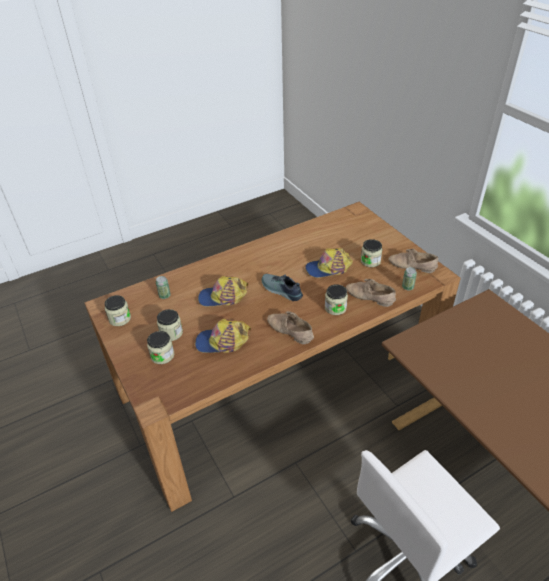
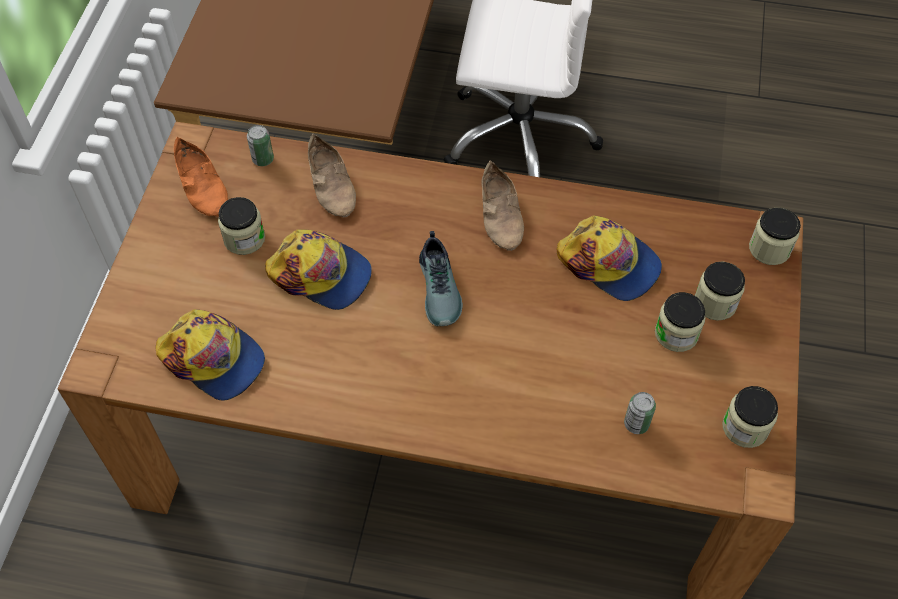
camera: 140 degrees left, 15 degrees up
(223, 297) = (541, 345): cap -> cap (213, 359)
(335, 308) = (400, 201): jar -> jar (769, 249)
(411, 266) = (203, 185): beige shoe -> orange shoe

